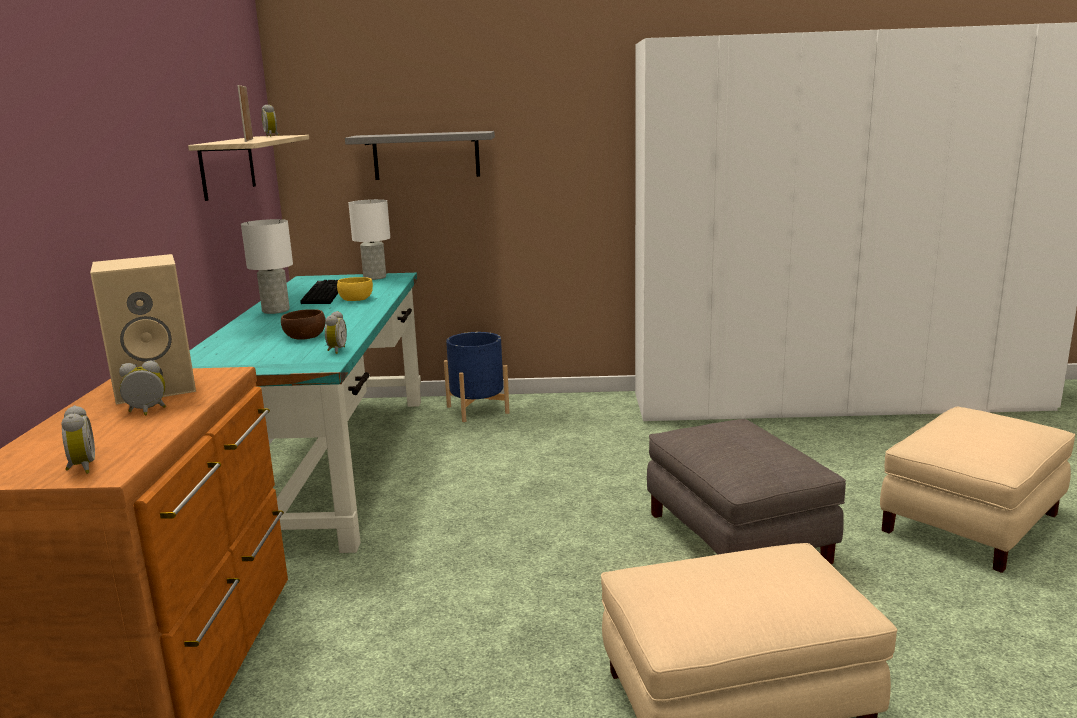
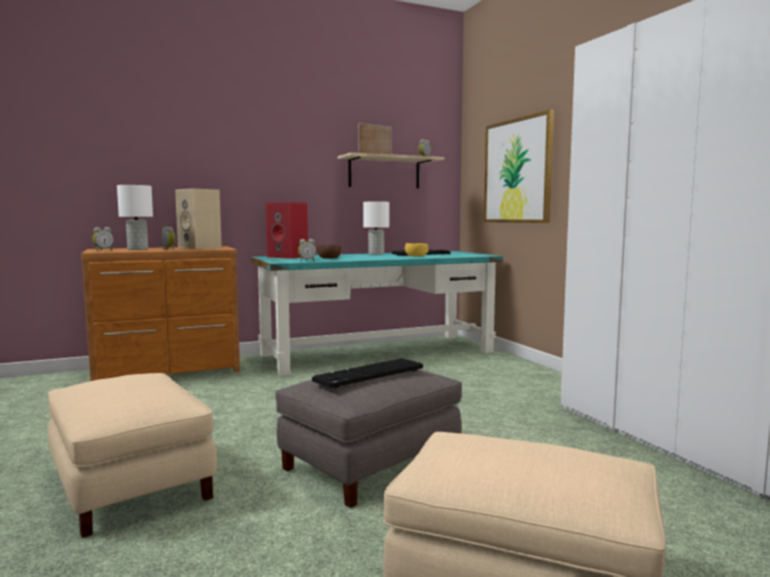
camera: 65 degrees right, 10 degrees down
(227, 355) = (289, 257): none -> red speaker
(375, 277) = (475, 254): white table lamp -> white table lamp (138, 249)
(426, 155) = (517, 171): grey shelf -> picture
(477, 410) = (502, 364): blue planter -> none
(754, 443) = (369, 375): none -> keyboard

